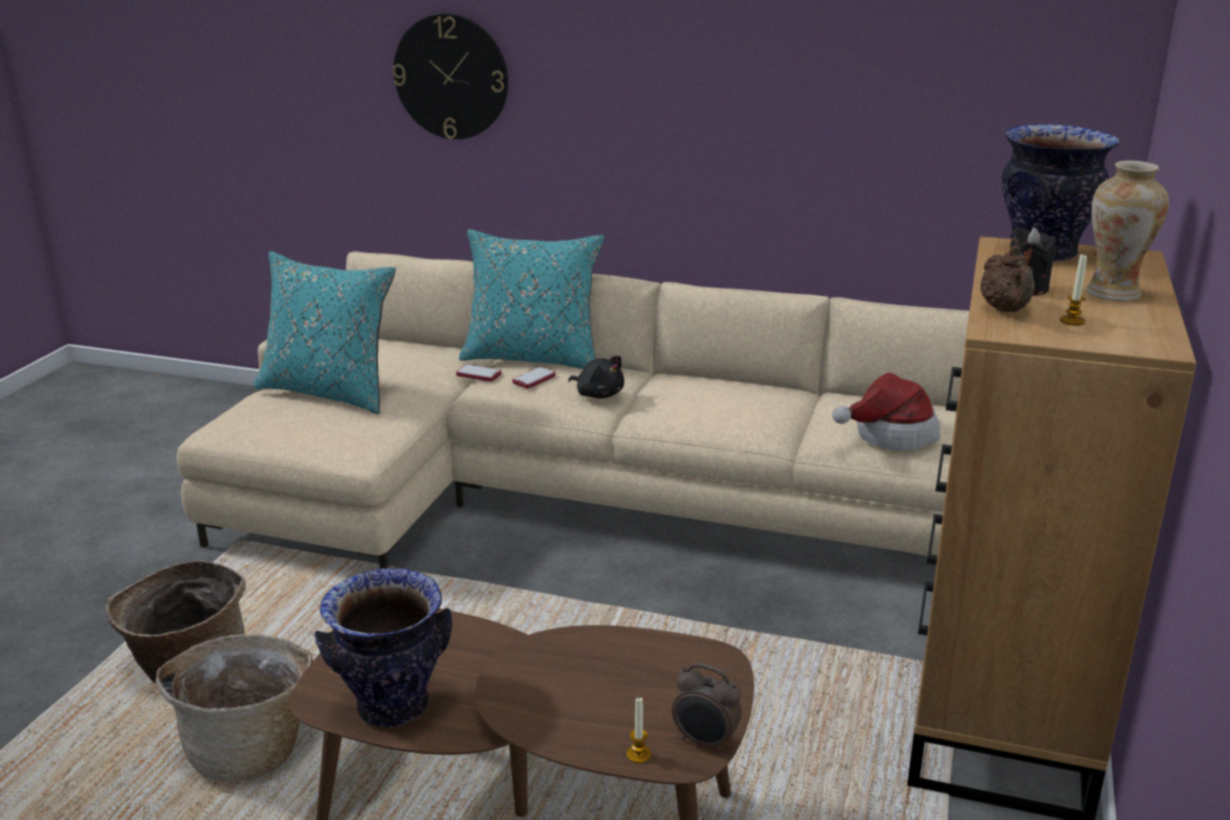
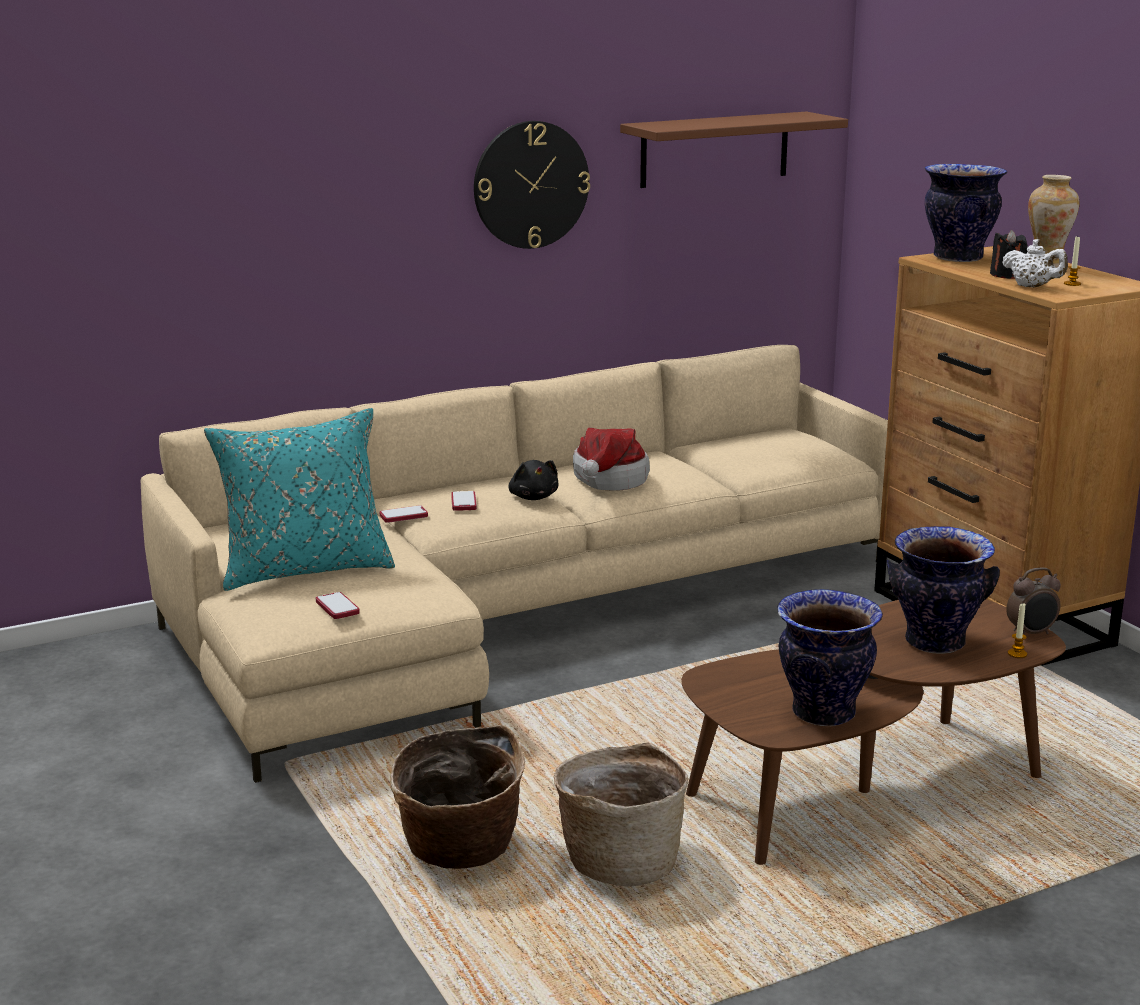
camera: 45 degrees left, 5 degrees down
(278, 430) = (337, 607): none -> phone
(451, 77) = (256, 212): wall clock -> wall clock (531, 185)
(533, 358) = (413, 492): turquoise pillow -> none
(592, 695) = (935, 643): none -> vase
(598, 394) = (533, 497): black plush toy -> black plush toy turned 75 degrees clockwise
(889, 434) = (781, 454): hat -> hat (608, 480)
(952, 75) = (715, 149): none -> brown shelf
(1005, 310) = (1032, 287): brown teapot -> white teapot

